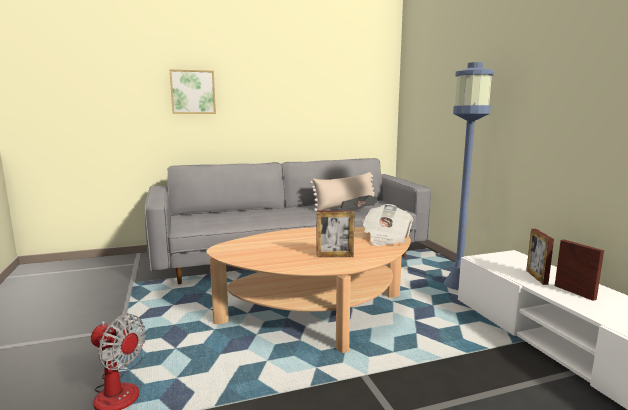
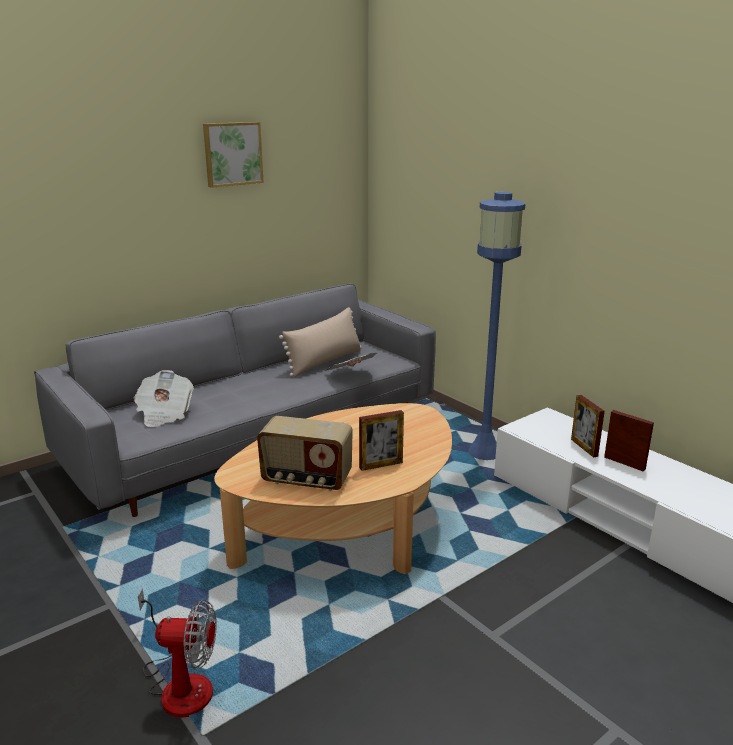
camera: 20 degrees left, 10 degrees up
(193, 92) = (82, 216): picture -> picture (232, 154)
(270, 256) = (306, 480): none -> radio
(386, 238) = (419, 423): newspaper -> newspaper (164, 413)

